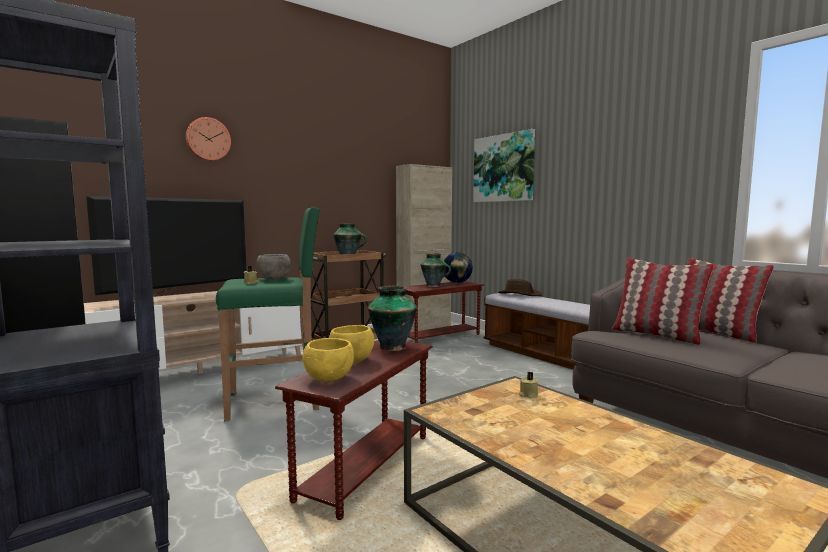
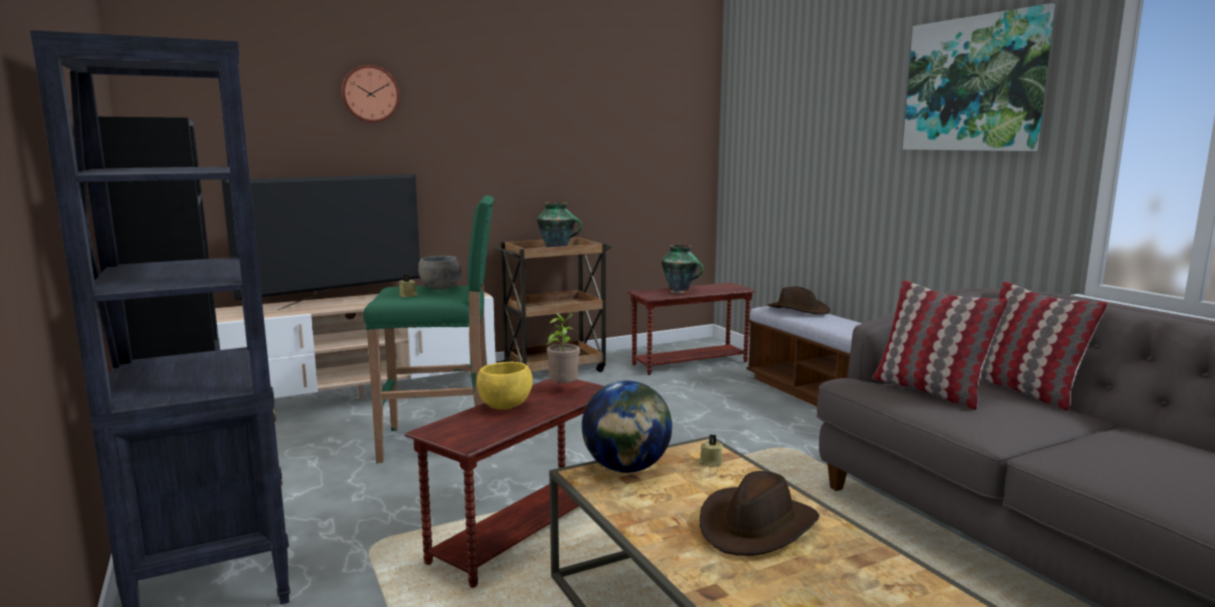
camera: 10 degrees right, 5 degrees up
(329, 378) = (468, 428): yellow bowl -> none
(391, 347) = (563, 389): vase -> potted plant
(424, 329) = (671, 349): beige cabinet -> none
(457, 283) = (717, 286): globe -> globe (626, 469)
(503, 168) = (790, 119): picture -> picture (974, 84)
(601, 441) = (757, 526): none -> brown hat

